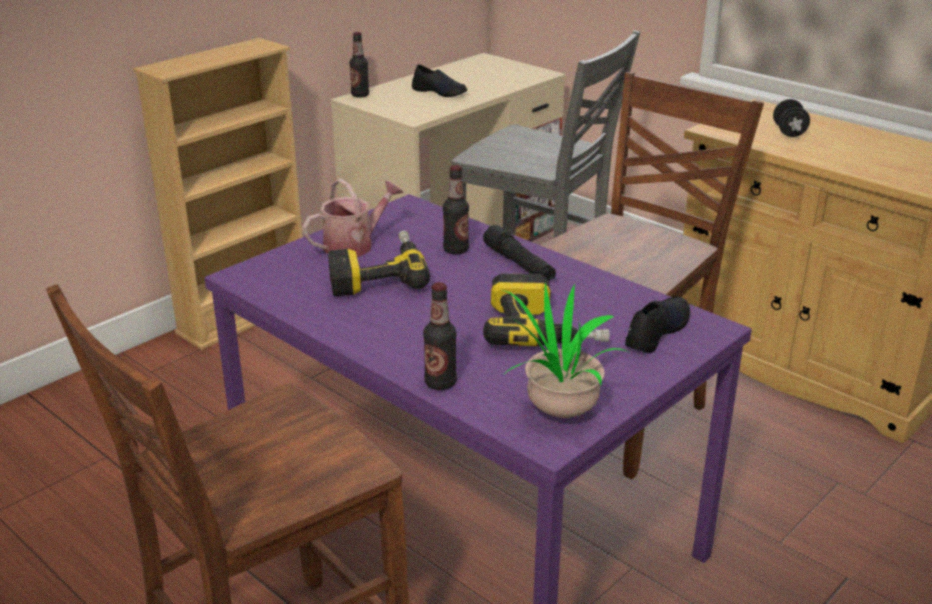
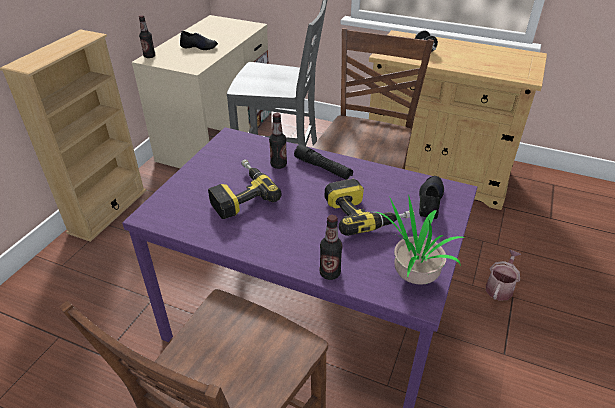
camera: 20 degrees left, 10 degrees up
(354, 245) = (212, 174): watering can -> watering can (500, 287)

